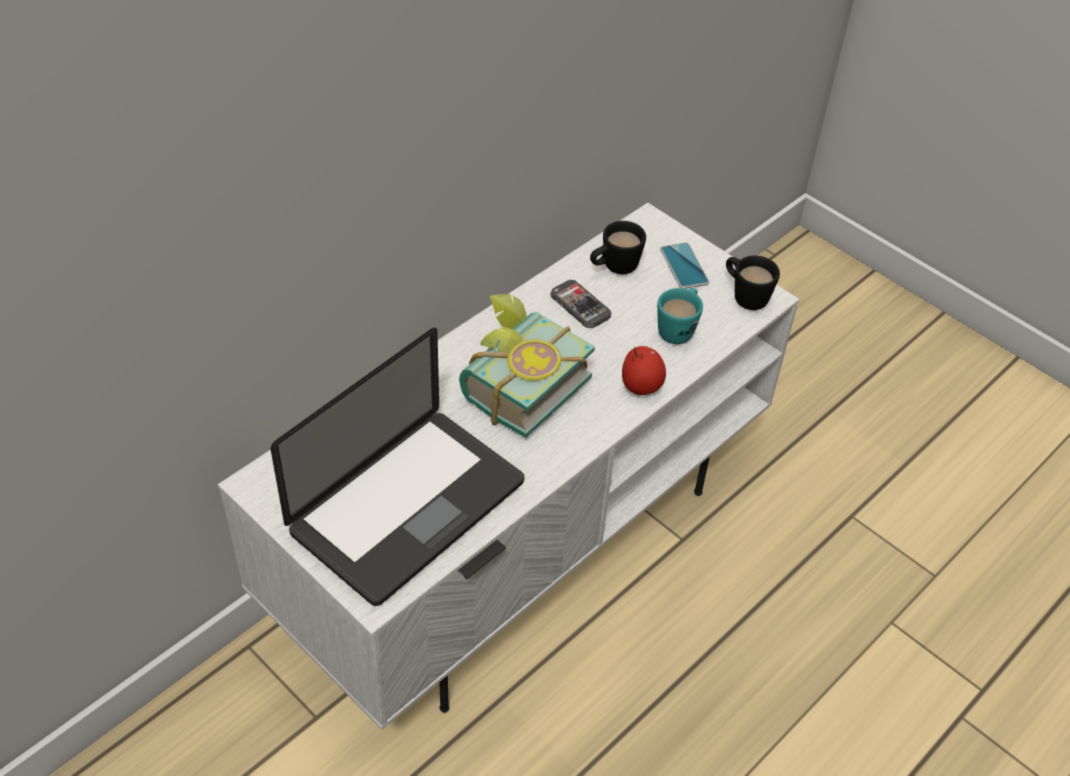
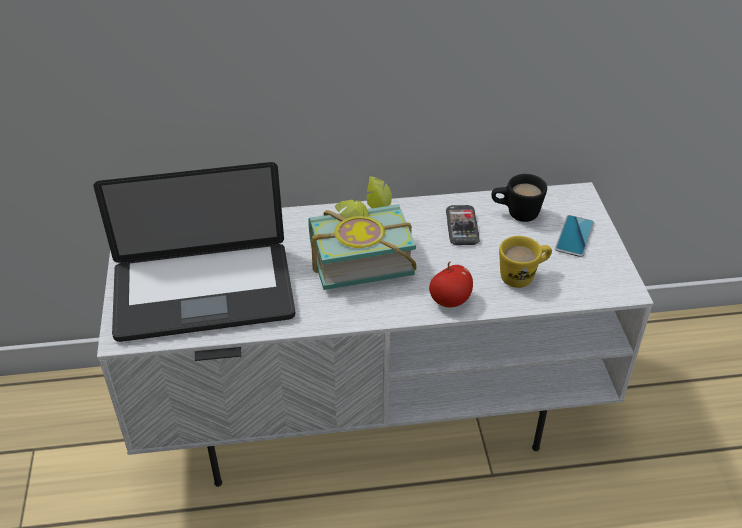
camera: 40 degrees right, 5 degrees down
(678, 328) = (523, 276): turquoise mug -> yellow mug
(745, 296) = (605, 279): black mug -> none

